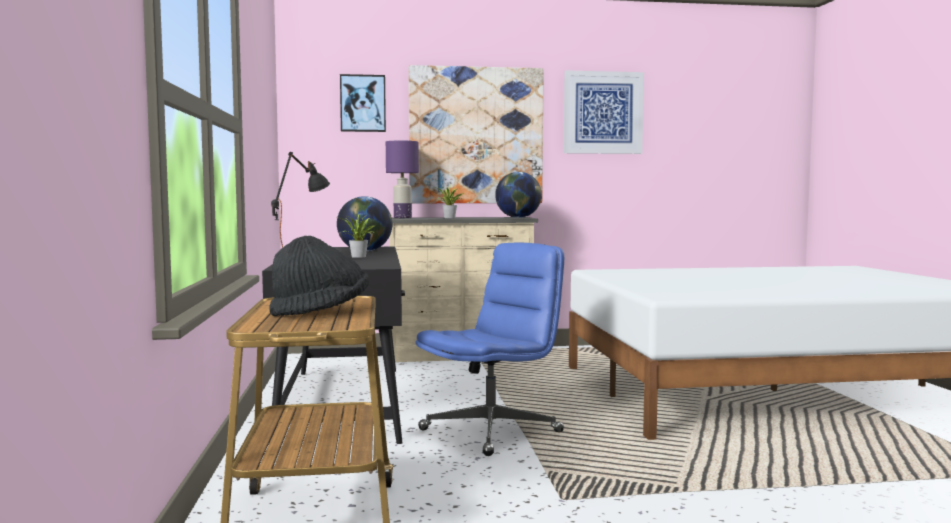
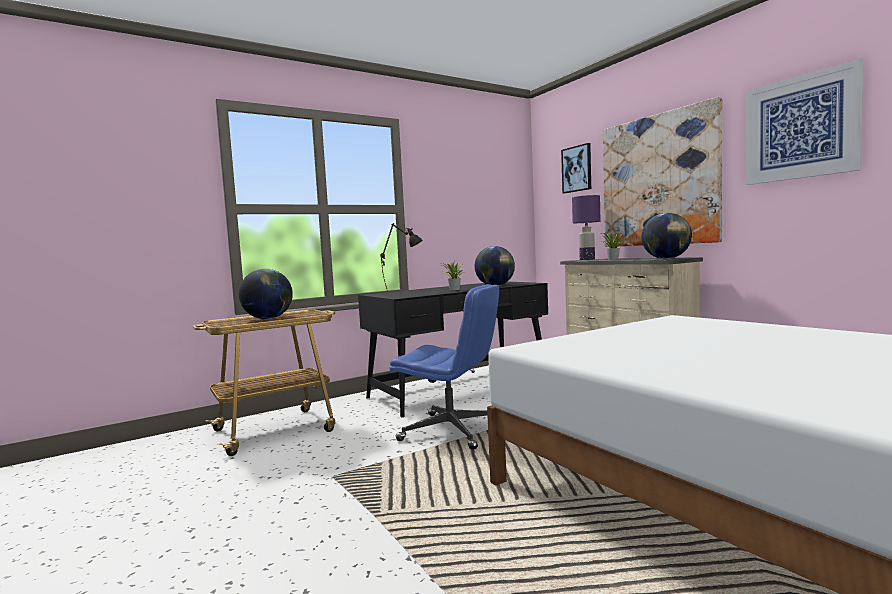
camera: 65 degrees right, 0 degrees up
(321, 312) = (268, 318): black hat -> globe

